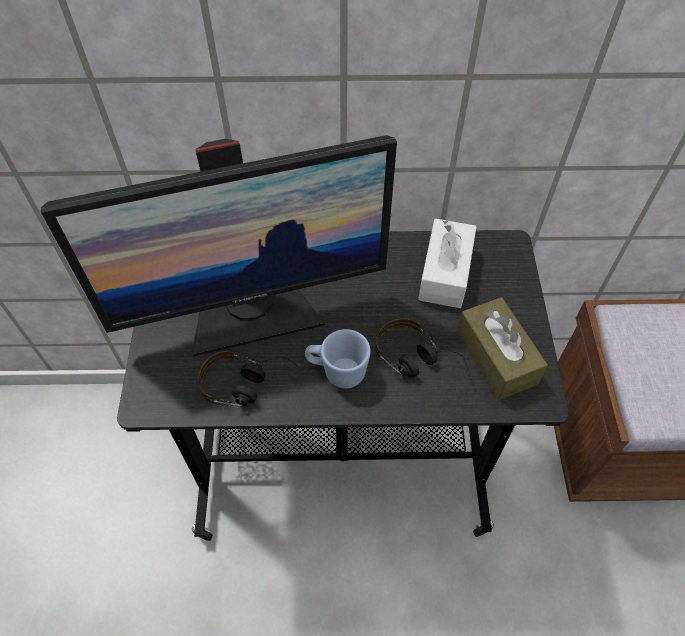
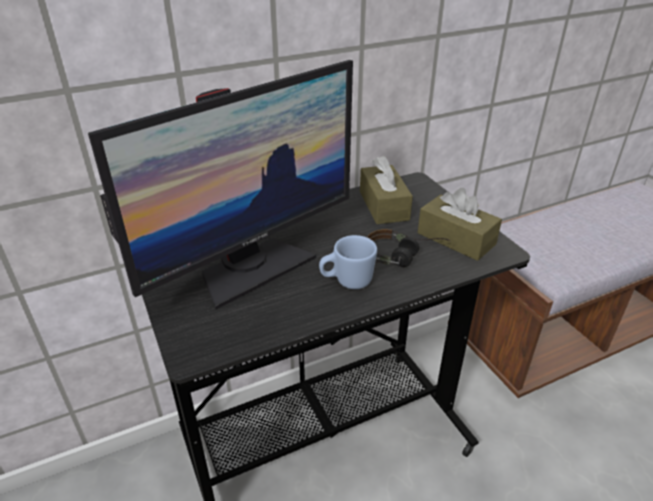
camera: 25 degrees left, 20 degrees down
(249, 385) = (280, 312): headphones -> none
(445, 273) = (383, 205): white tissue box -> brown tissue box

